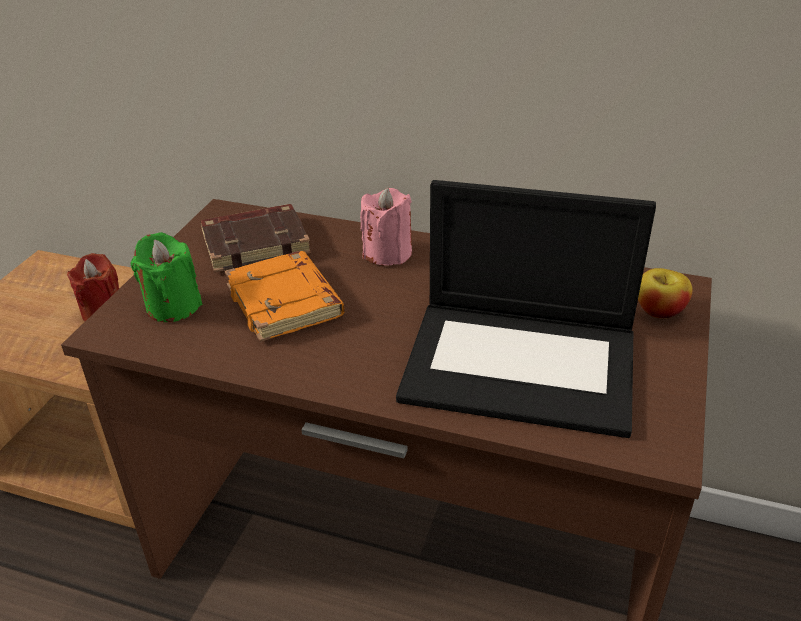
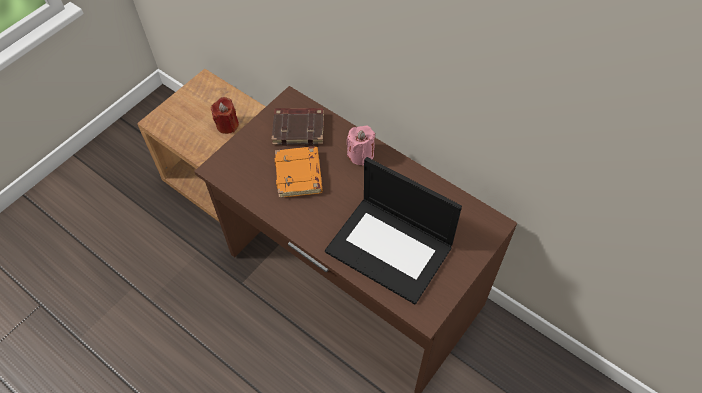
camera: 20 degrees right, 20 degrees up
(173, 306) = (247, 161): green candle -> none
(659, 311) = (475, 236): apple -> none

